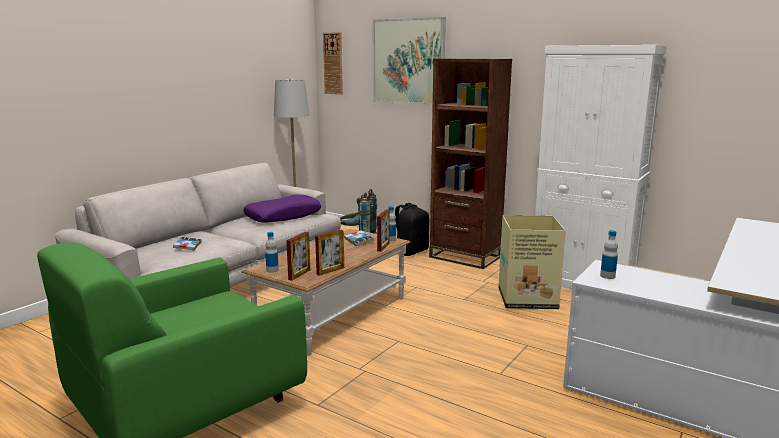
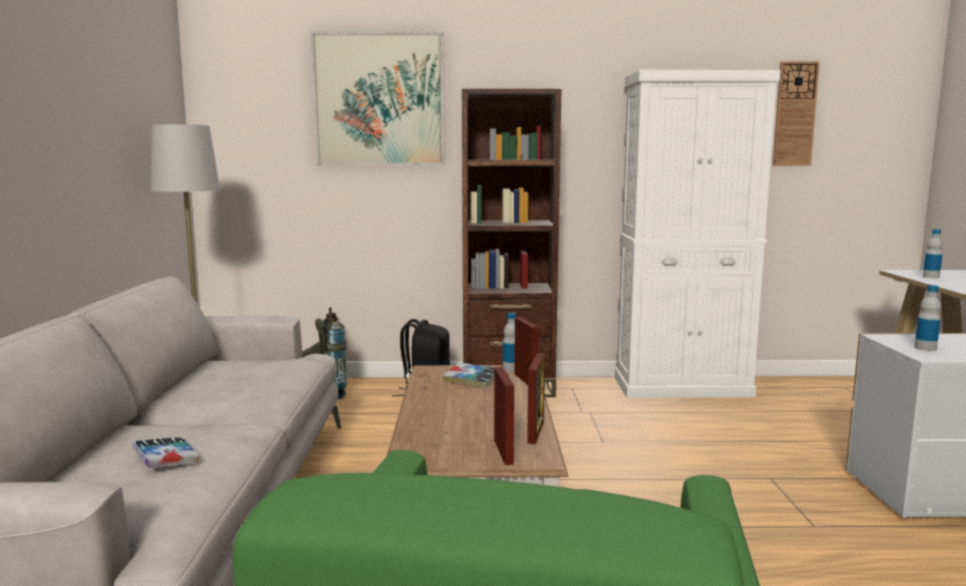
camera: 35 degrees left, 5 degrees down
(272, 270) = (441, 457): bottle -> bottle (931, 277)
(283, 216) = (255, 369): purple pillow -> none
(333, 63) = (226, 104): wall clock -> wall clock (795, 114)
(528, 299) = (669, 421): cardboard box -> none

